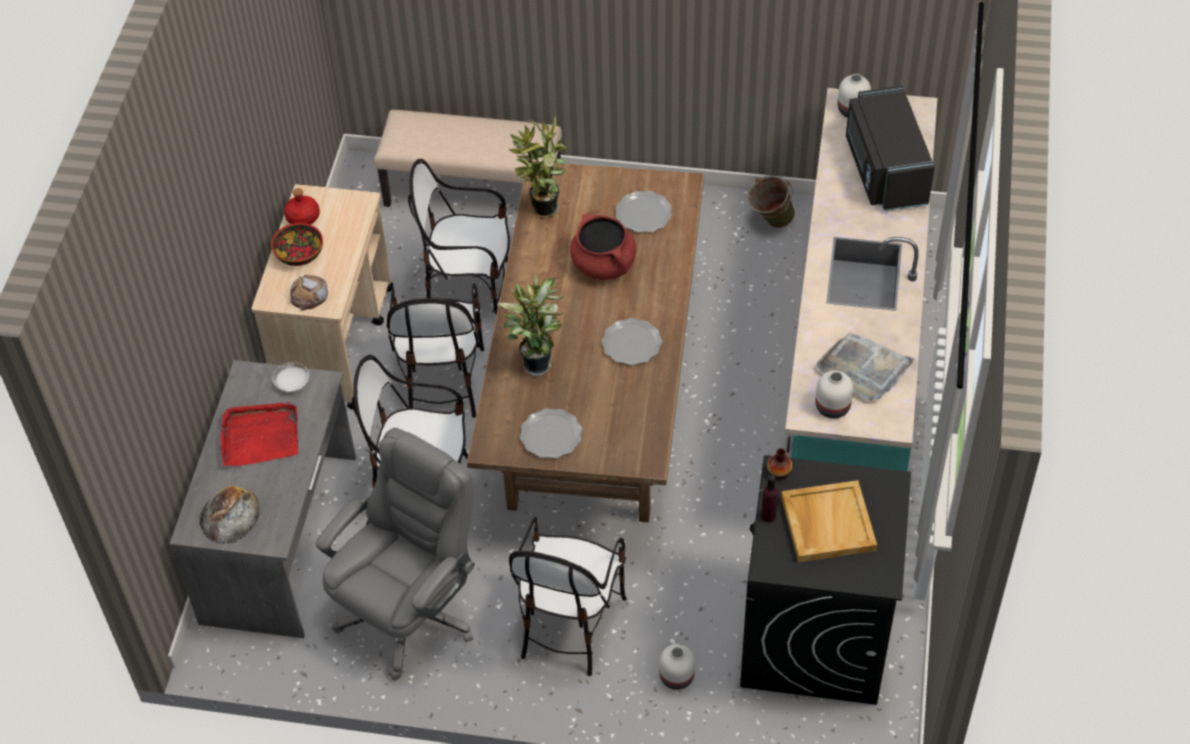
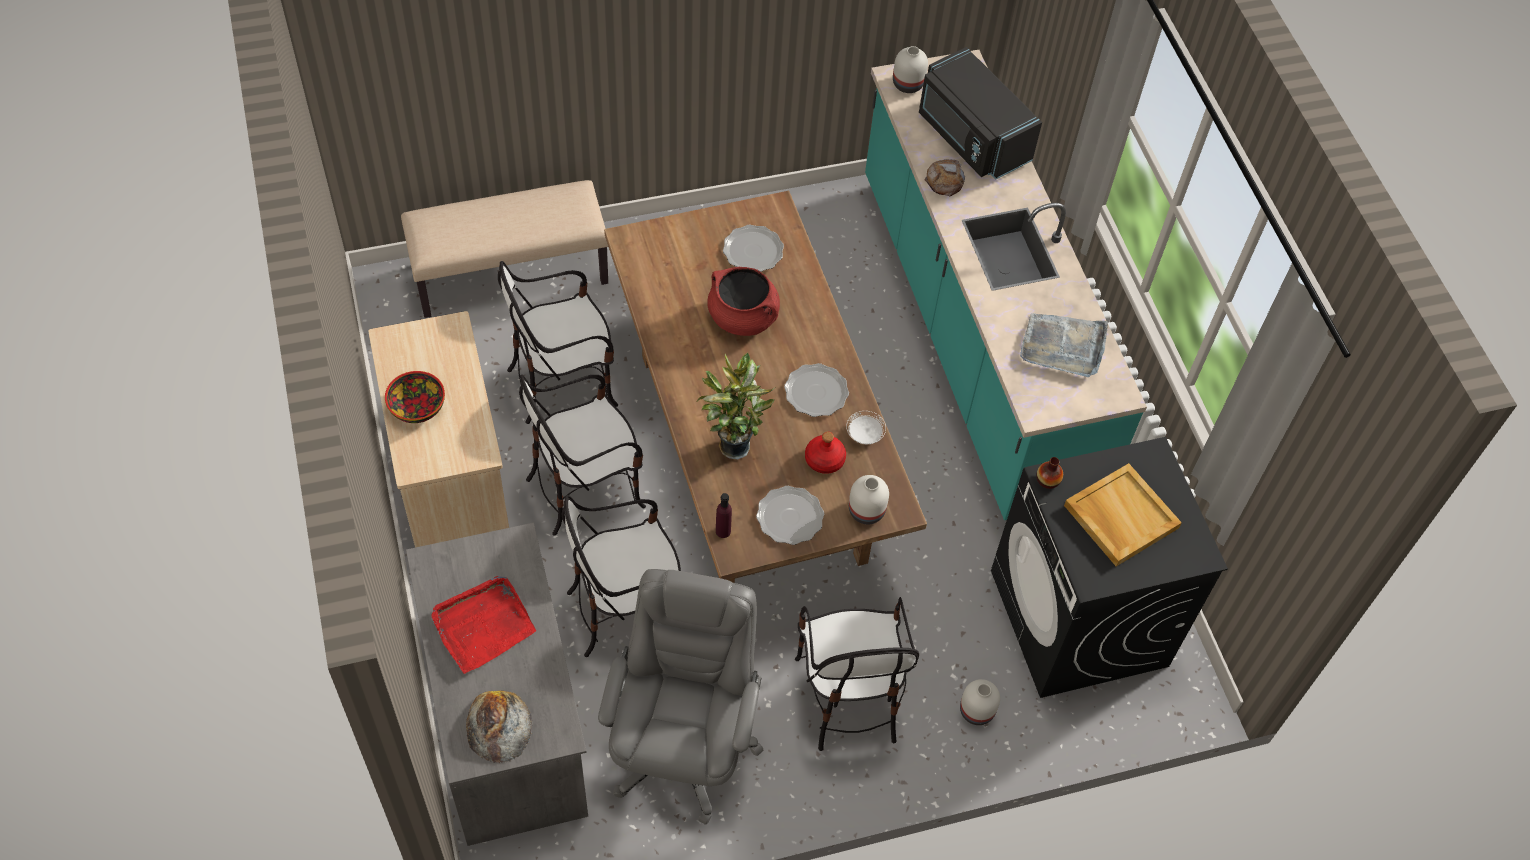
camera: 30 degrees left, 5 degrees up
(292, 384) = (486, 554): white plate -> white plate (865, 434)
(303, 217) = (398, 364): red bottle -> red bottle (825, 459)
(309, 295) = (453, 449): bread -> bread (945, 180)
(442, 382) = (586, 488): chair -> chair turned 90 degrees clockwise
(542, 210) = (648, 278): potted plant -> none
(768, 516) = (1062, 529): purple bottle -> purple bottle (723, 531)
(769, 222) = (822, 217): green bucket -> none
(832, 406) = (1055, 395): white vase -> white vase (865, 510)

